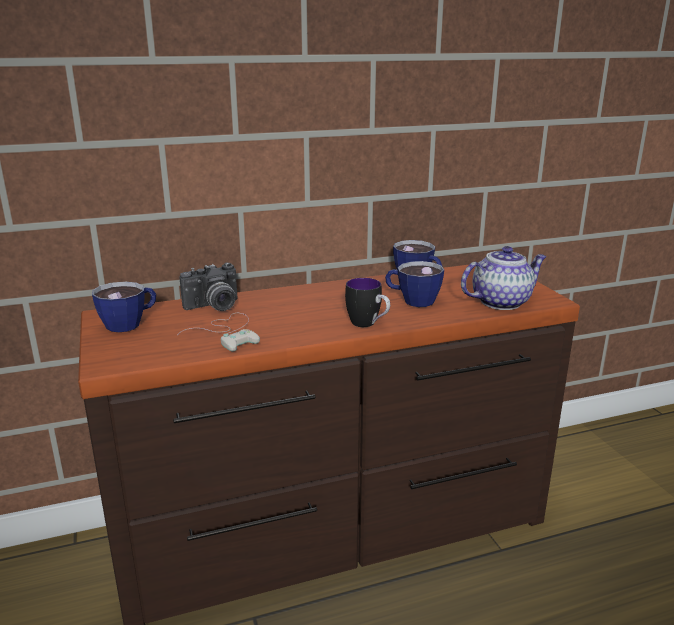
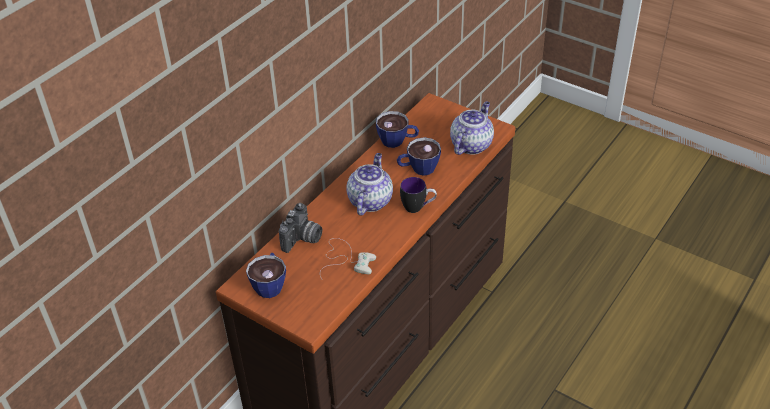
camera: 35 degrees left, 20 degrees up
(324, 304) = (370, 201): none -> teapot

